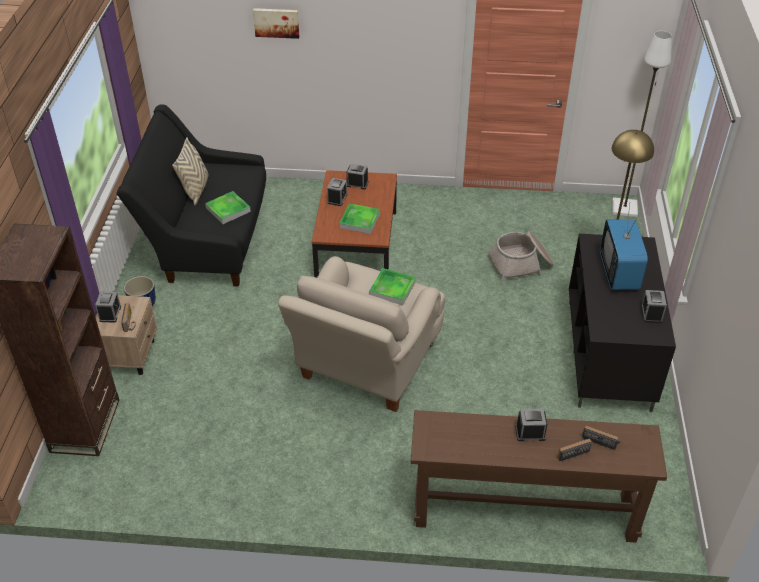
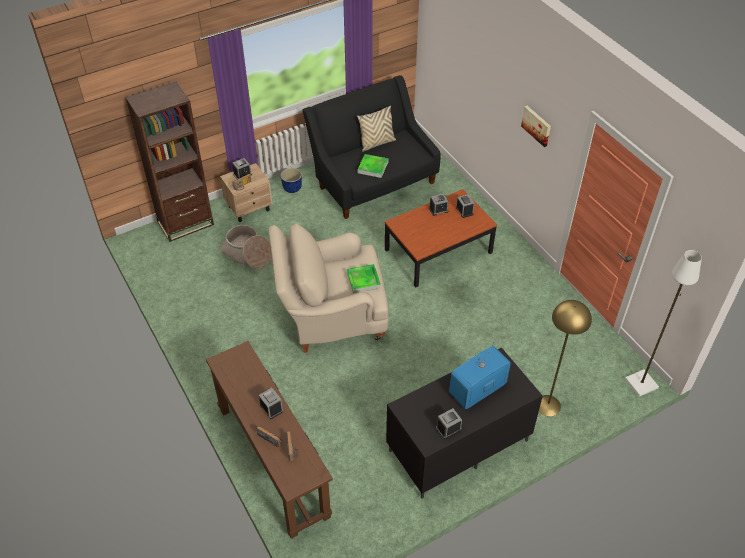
camera: 55 degrees right, 5 degrees up
(276, 22) = (482, 63): picture -> picture (537, 125)
(359, 221) = (427, 232): tray -> none
(521, 264) = (506, 349): basket -> basket (248, 254)

